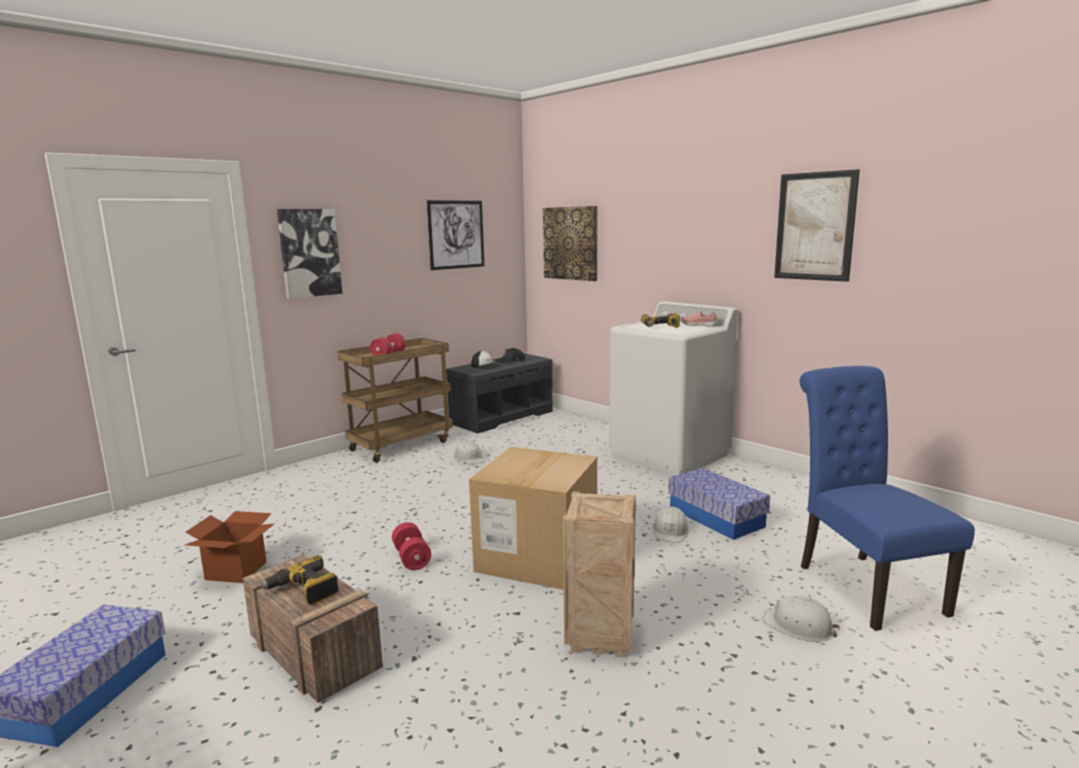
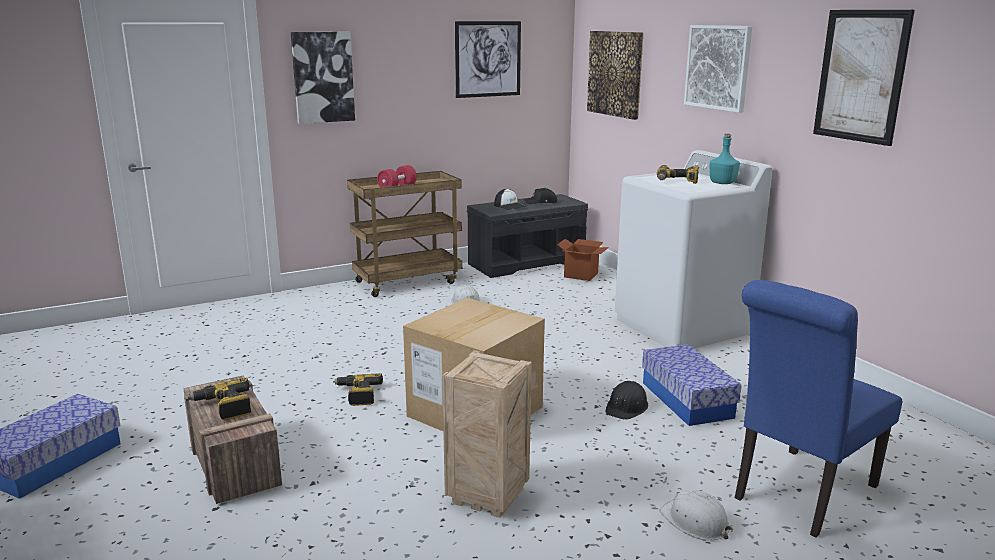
camera: 15 degrees right, 5 degrees up
(236, 571) = (204, 383): cardboard box -> cardboard box (580, 275)
(411, 558) = (358, 395): red dumbbell -> power drill
(670, 531) = (627, 407): white hard hat -> black hard hat
(675, 230) = (718, 67): none -> picture
(698, 326) = (722, 183): pink shoe -> turquoise bottle
(863, 585) = (800, 494): blue chair -> blue chair turned 135 degrees counterclockwise

